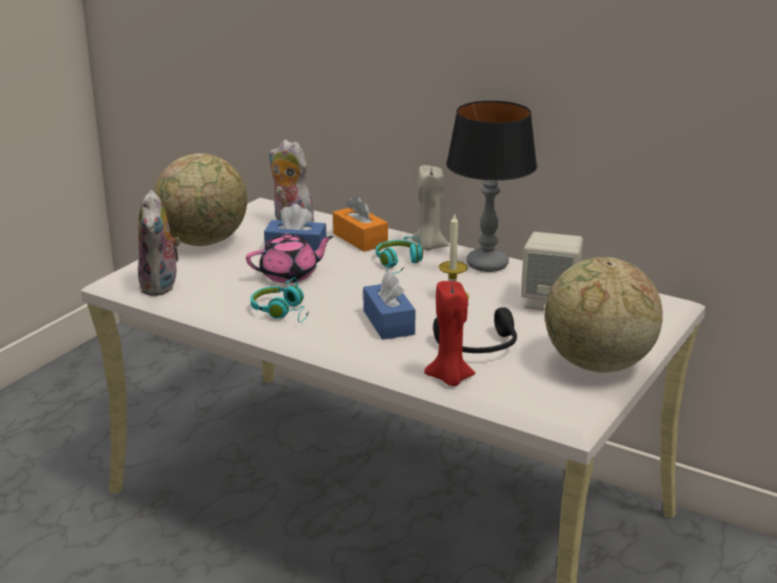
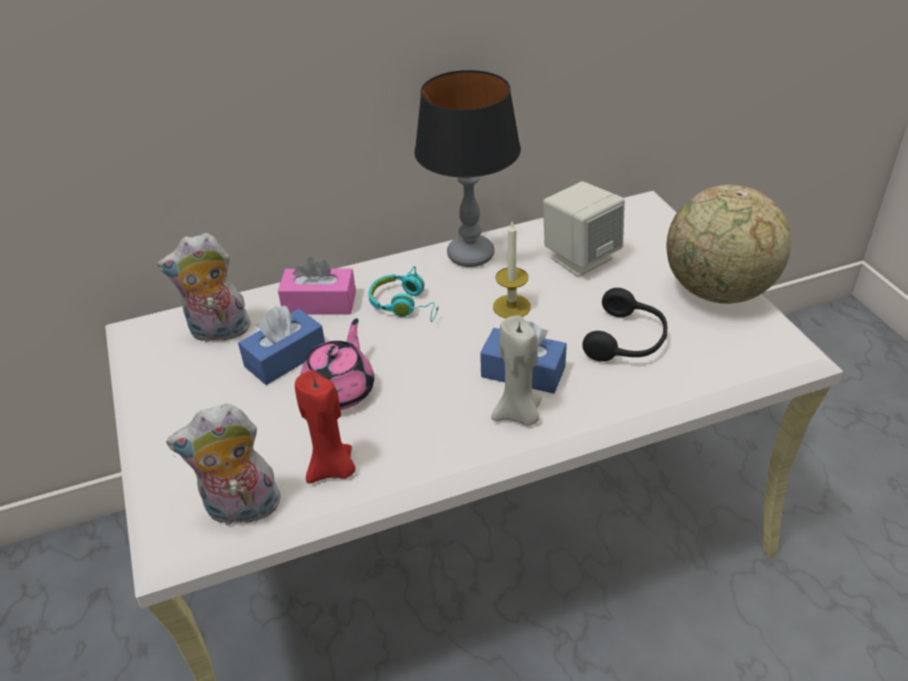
camera: 50 degrees left, 15 degrees up
(161, 286) = (241, 510): plush toy -> plush toy turned 135 degrees clockwise
(204, 242) = (172, 420): globe -> none
(283, 312) = (421, 436): turquoise headphones -> none
(360, 239) = (319, 303): orange tissue box -> pink tissue box
(429, 246) = (392, 269): beige candle -> beige candle (519, 414)
(450, 379) = (672, 388): red candle -> red candle (333, 469)

